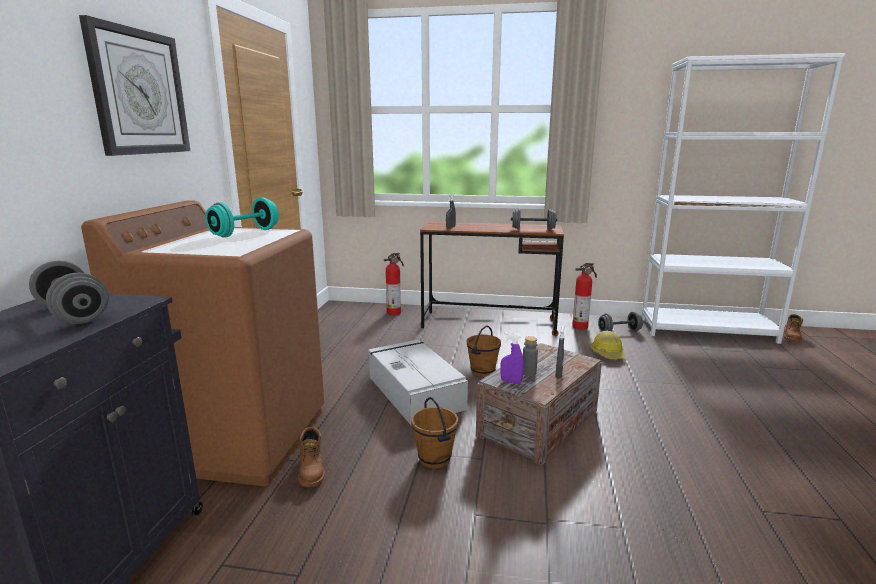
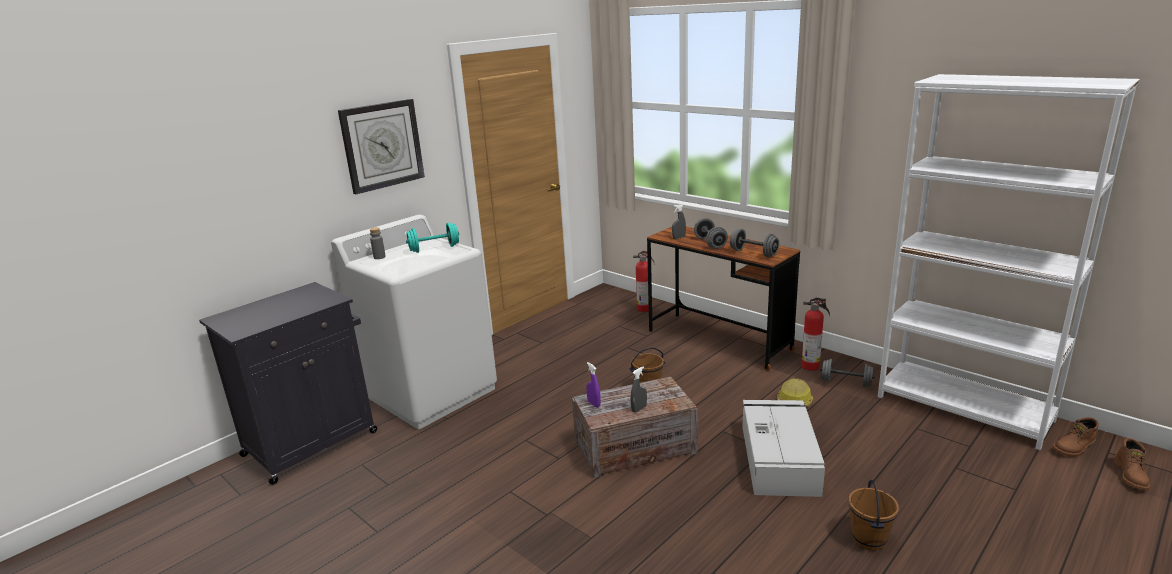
camera: 35 degrees right, 5 degrees up
(73, 314) = (300, 303): grey dumbbell -> grey dumbbell (710, 243)
(238, 437) = (431, 391): brown washing machine -> white washing machine
(312, 470) = (450, 428): brown boot -> brown boot (1131, 476)
(414, 391) = (574, 391): grey storage box -> grey storage box (779, 458)
(435, 459) = (528, 447): brown bucket -> brown bucket (869, 539)
(529, 372) = (618, 400): grey bottle -> grey bottle (379, 257)

